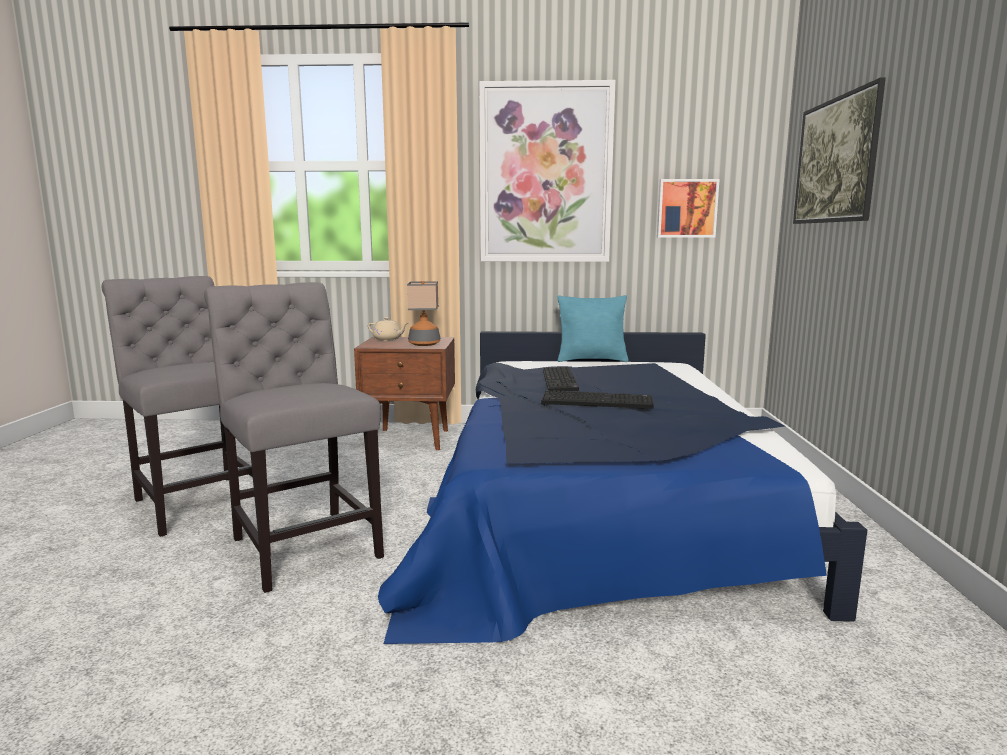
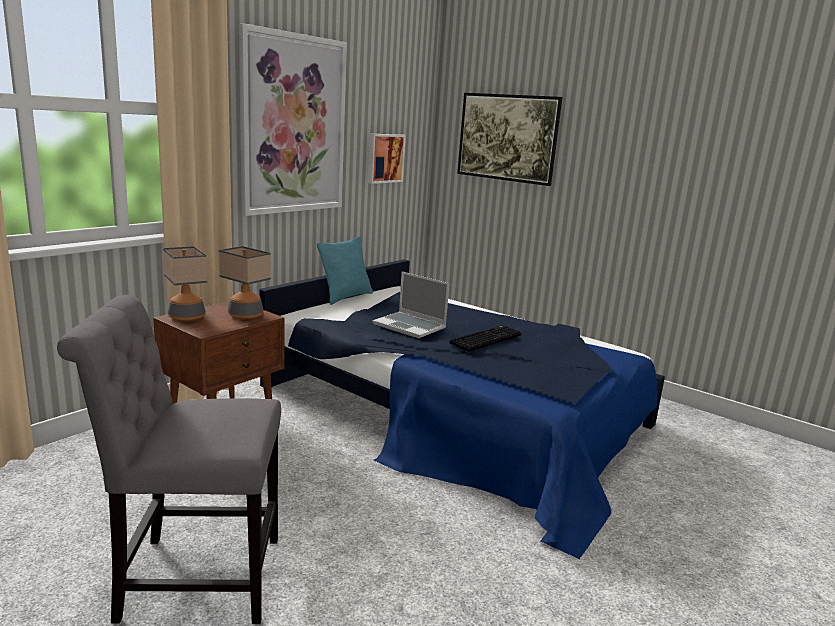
camera: 55 degrees left, 5 degrees up
(303, 545) = (387, 545): grey chair -> none
(388, 339) = (187, 317): beige teapot -> table lamp
(561, 381) = (410, 326): keyboard -> laptop

